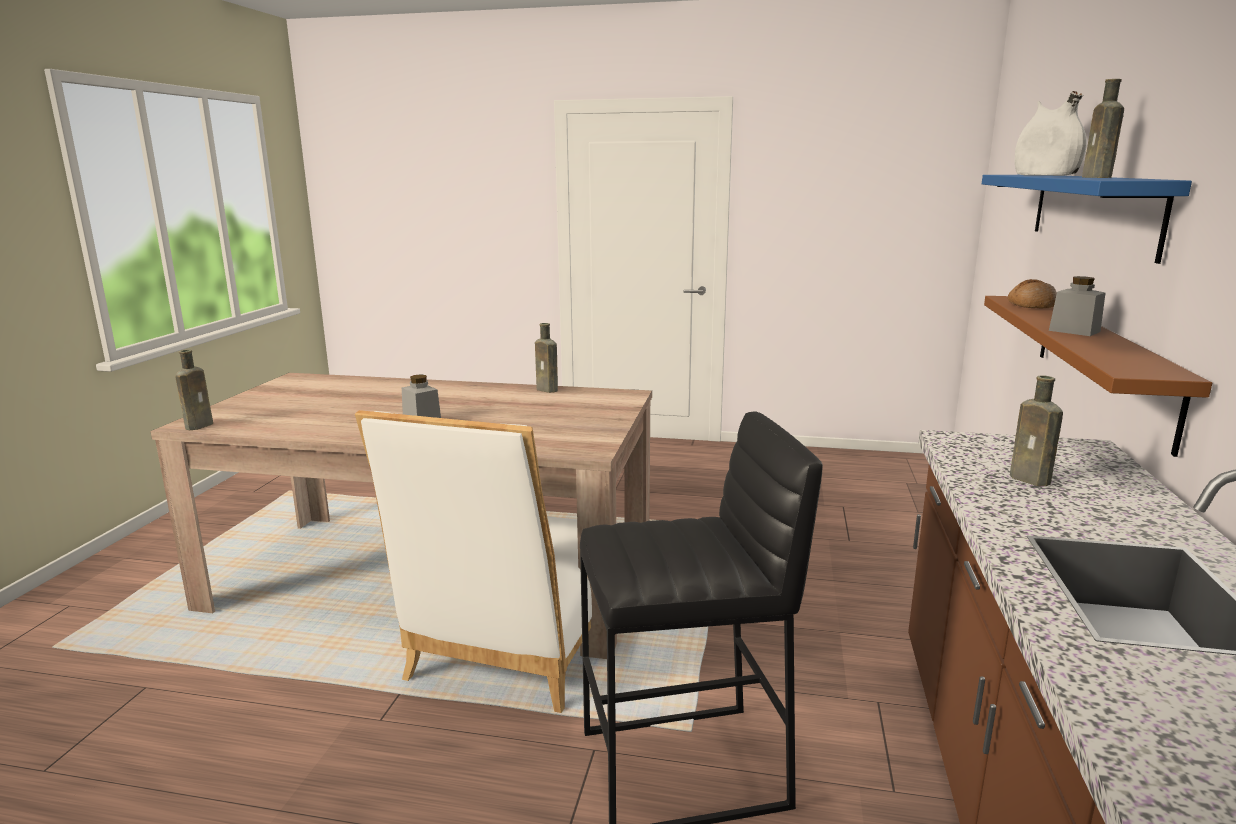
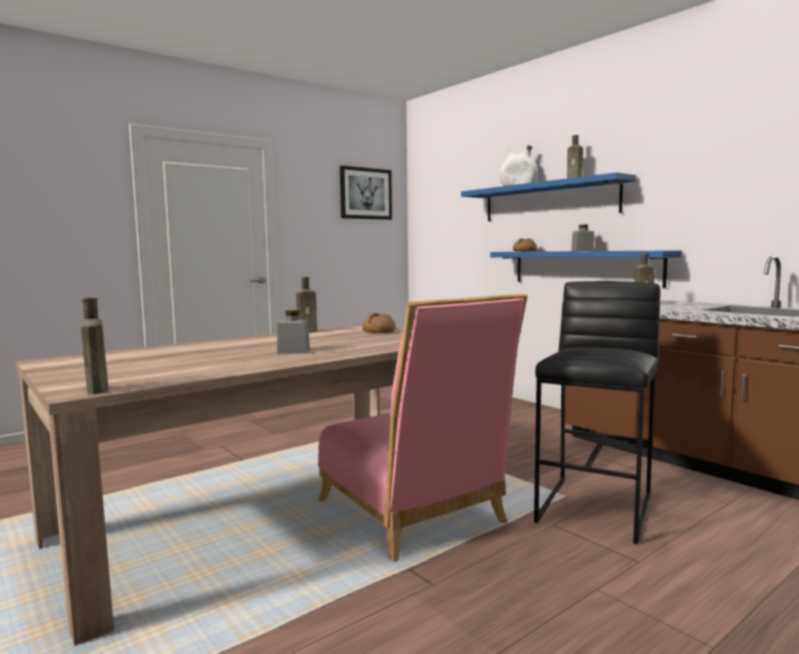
camera: 50 degrees left, 10 degrees down
(513, 649) = (415, 516): white chair -> pink chair
(594, 411) = (378, 331): none -> bread
(894, 164) = (365, 193): none -> picture
(1101, 363) = (584, 267): brown shelf -> blue shelf

